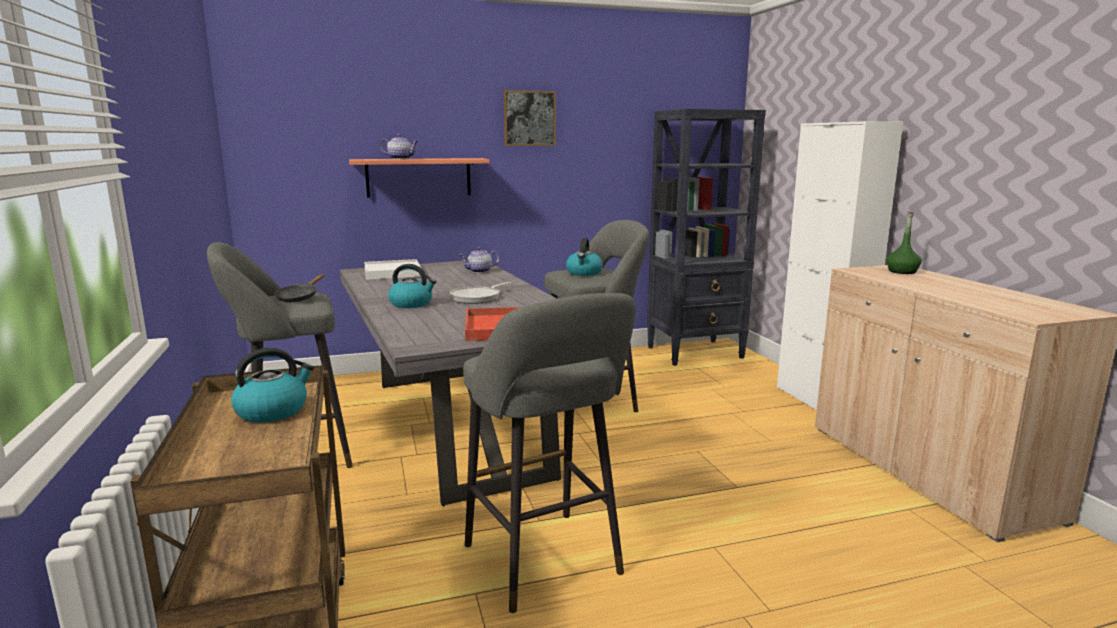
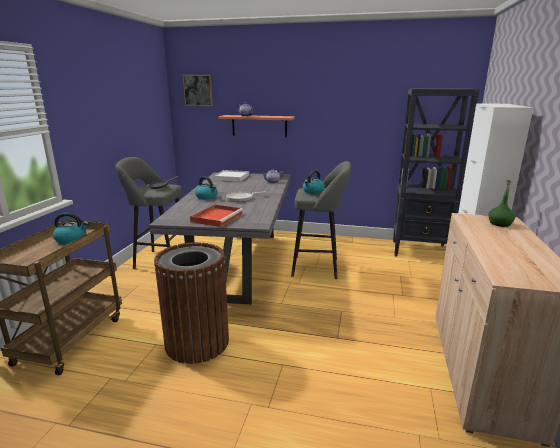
camera: 30 degrees right, 5 degrees up
(529, 118) = (323, 93): picture -> picture (198, 90)
(546, 564) = (197, 342): grey stool -> brown trash can

